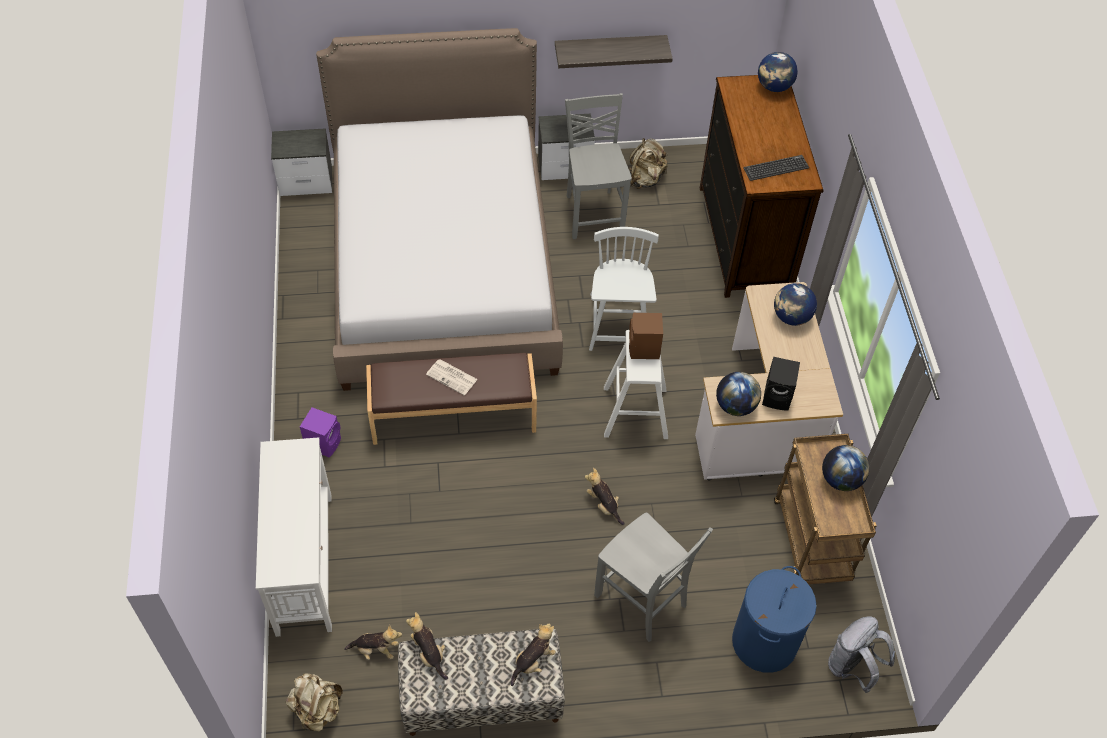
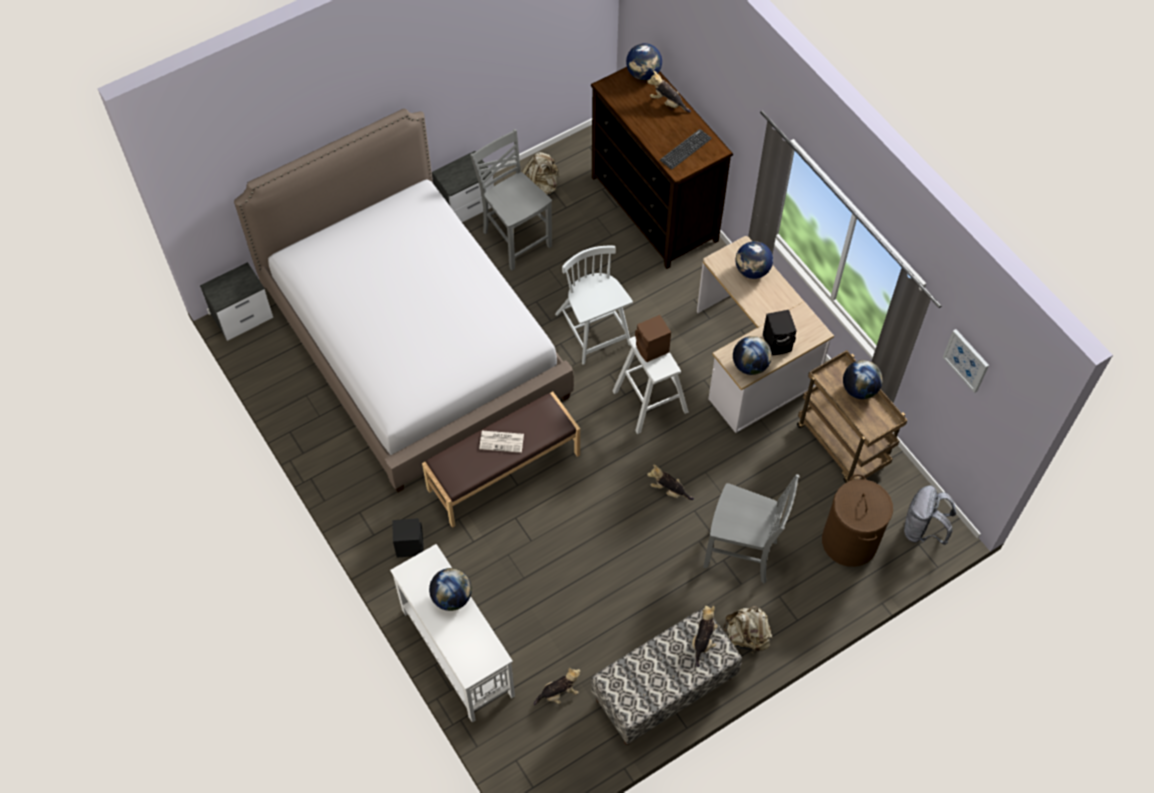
camera: 25 degrees left, 5 degrees up
(300, 494) = (451, 597): none -> globe
(317, 710) = (541, 762): beige backpack -> beige backpack (747, 636)
(324, 442) = (409, 545): purple speaker -> black speaker
(429, 653) = (620, 673): plush toy -> plush toy (667, 103)
(610, 49) = (482, 91): shelf -> none
(764, 642) = (850, 541): blue laundry basket -> brown laundry basket
(951, 478) = (966, 360): none -> picture

